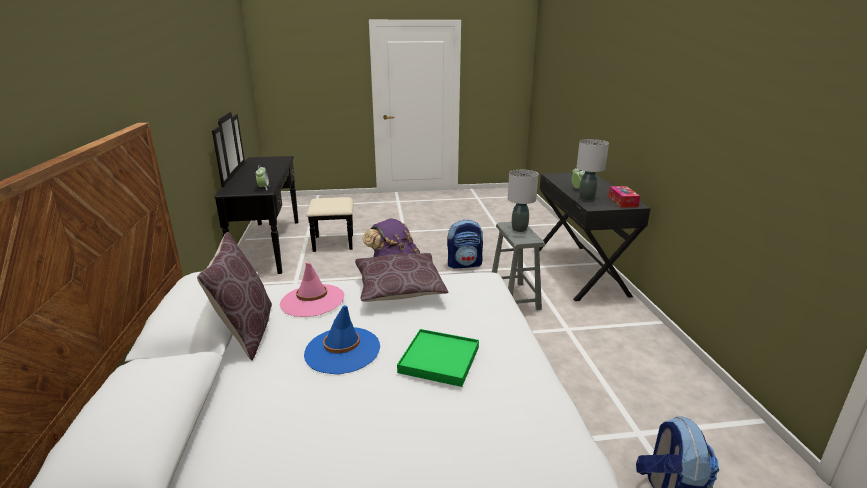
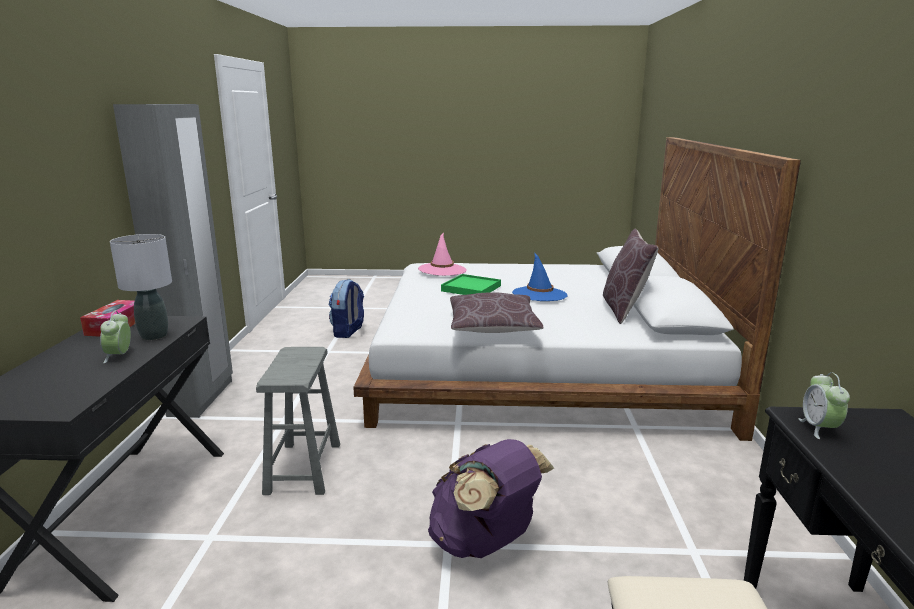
camera: 170 degrees left, 5 degrees down
(312, 301) = (580, 322): pink hat -> pink hat (442, 270)
(464, 264) = (326, 563): backpack -> none
(519, 229) = (287, 368): grey table lamp -> none
(663, 342) = (202, 398): none -> grey wardrobe

